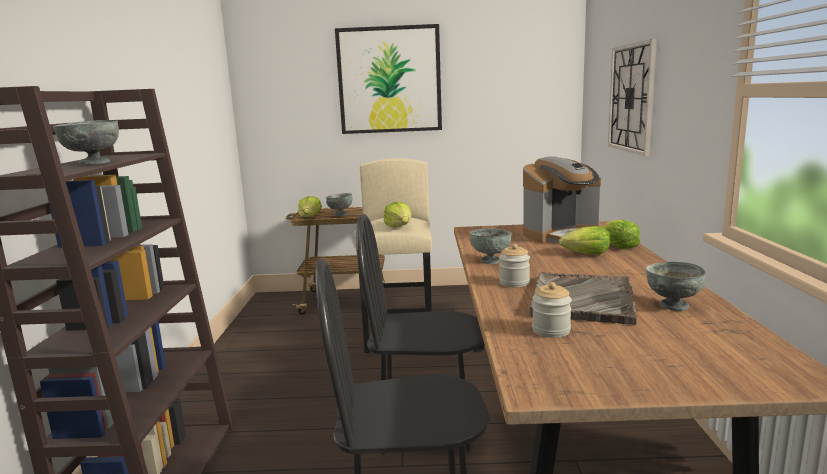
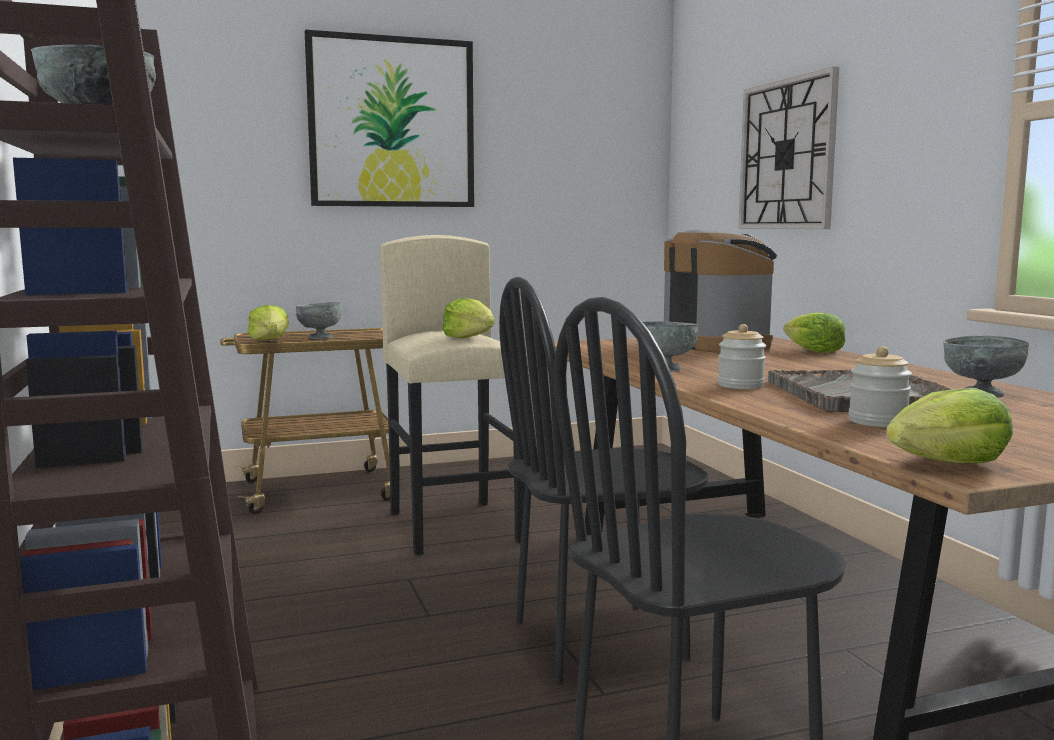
camera: 20 degrees left, 5 degrees down
(561, 235) = (717, 344): coffee machine -> coffee machine turned 75 degrees counterclockwise
(586, 254) = (785, 359): lettuce -> lettuce (948, 464)

